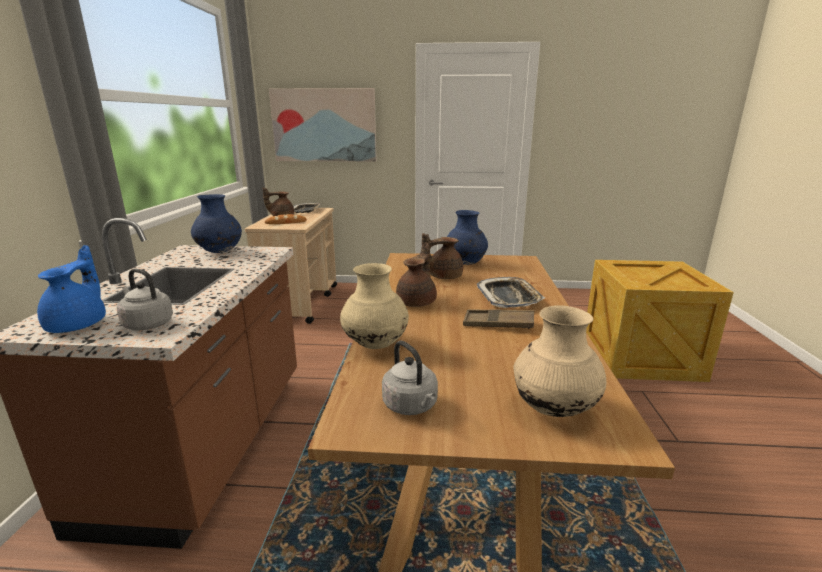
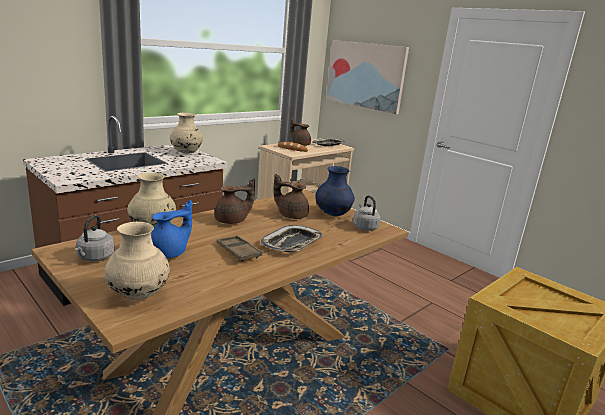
camera: 40 degrees right, 0 degrees up
(79, 324) = (57, 165): blue teapot -> blue teapot (169, 253)
(146, 324) = (73, 173): grey kettle -> grey kettle (364, 227)
(220, 252) = (186, 153): blue vase -> beige vase

